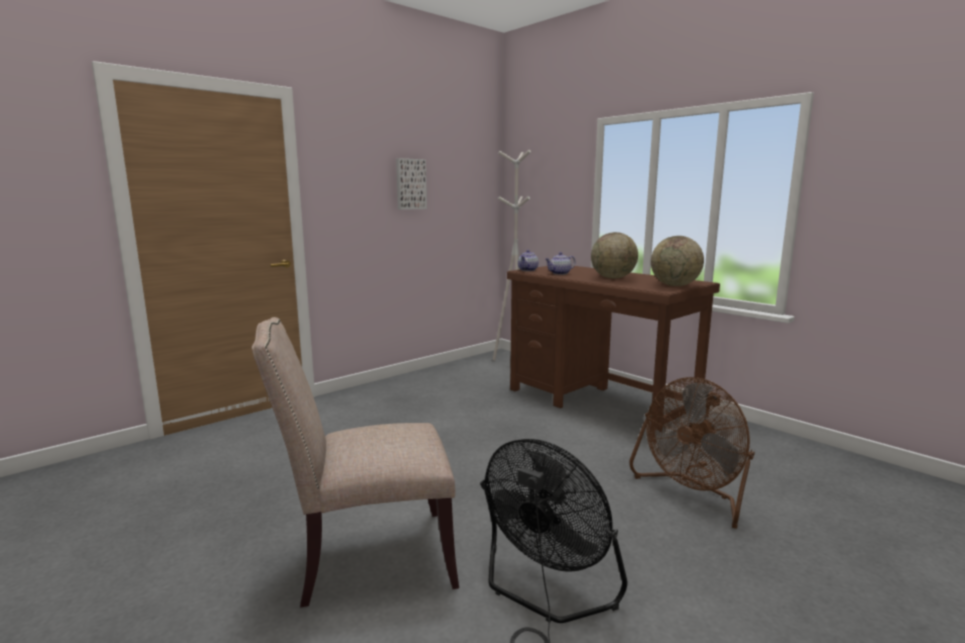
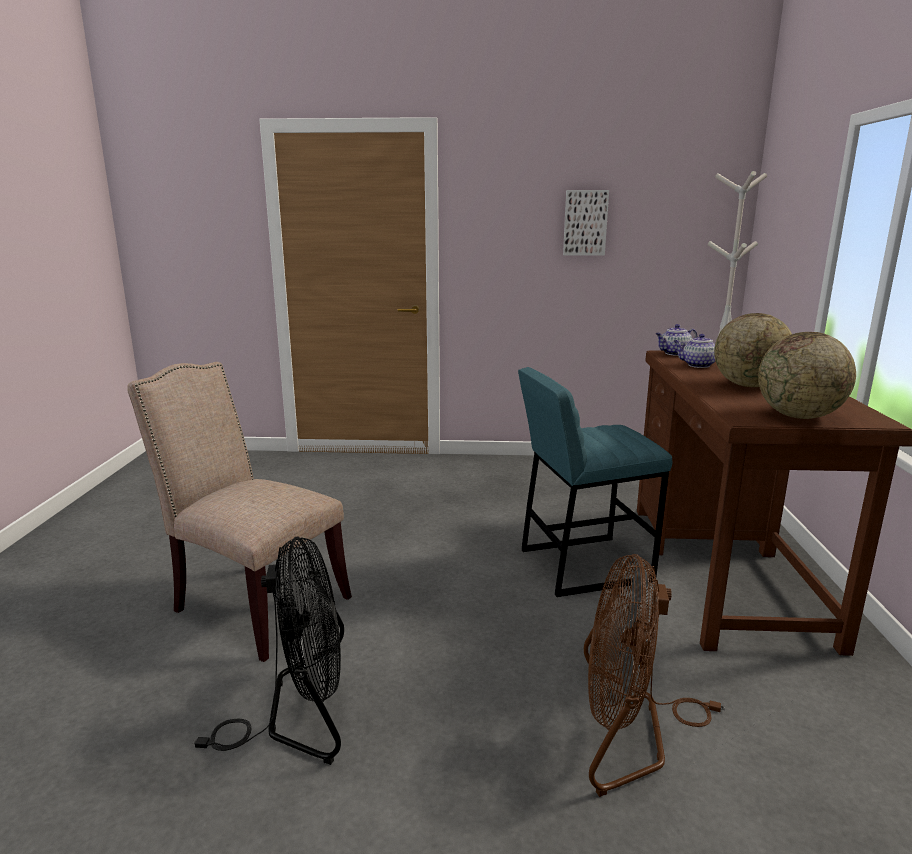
camera: 45 degrees right, 5 degrees up
(536, 429) = (582, 565): none -> blue stool

